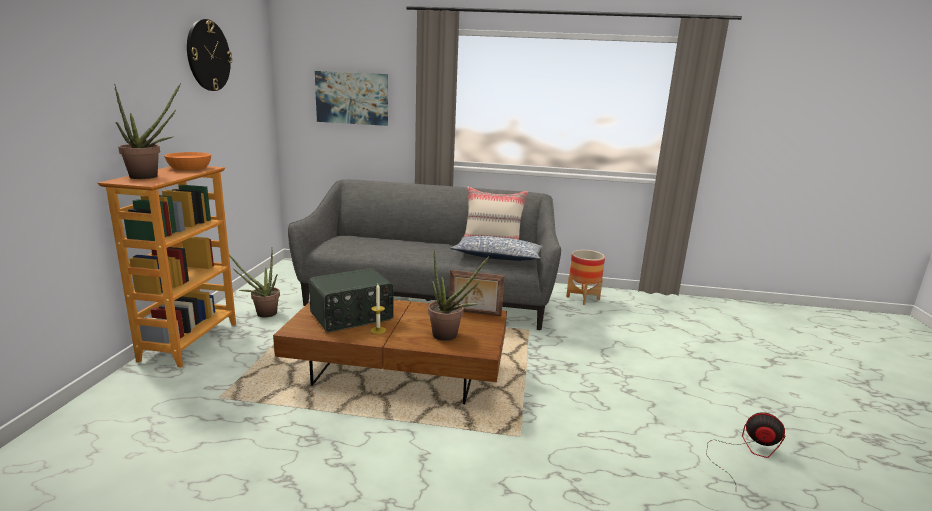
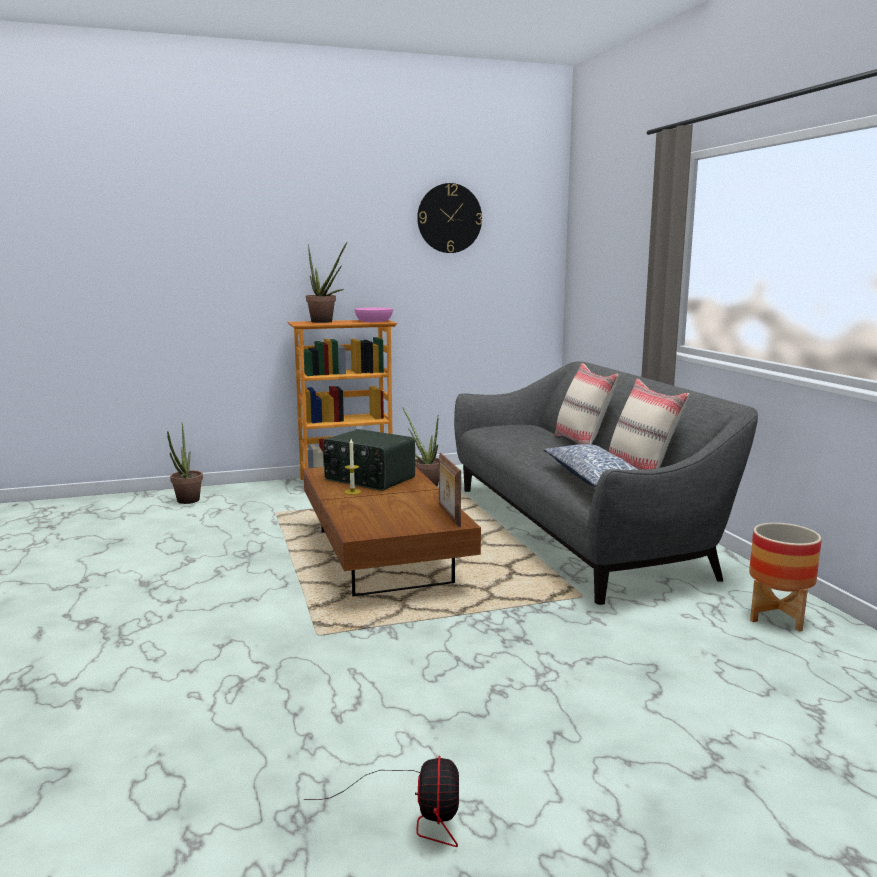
camera: 65 degrees right, 5 degrees down
(190, 168) = (374, 321): orange bowl -> pink bowl
(352, 98) = (614, 259): picture -> none
(414, 239) = (582, 443): none -> beige pillow
(450, 336) = (373, 516): potted plant -> potted plant (186, 502)

